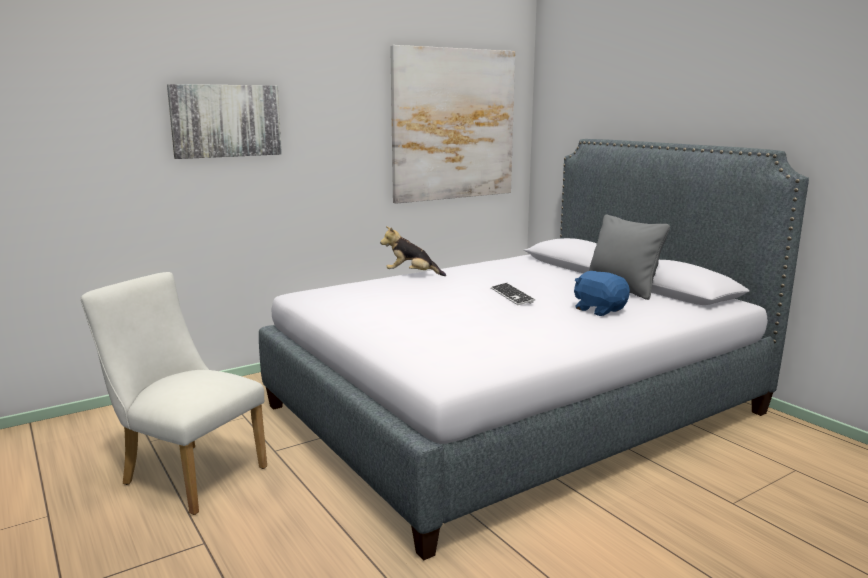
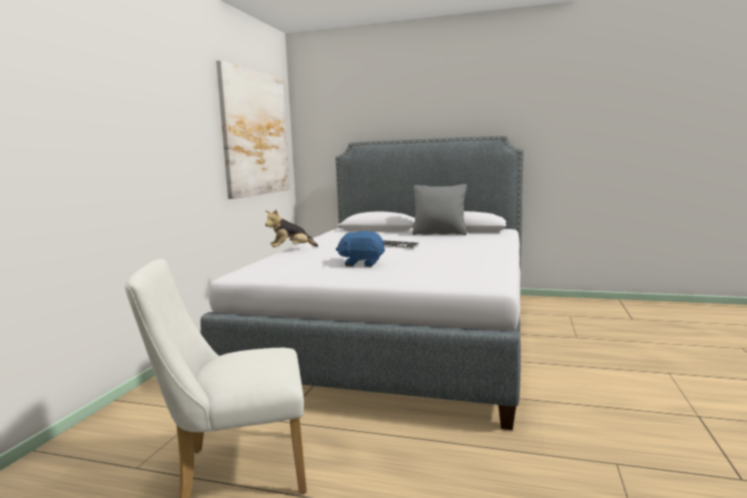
camera: 40 degrees left, 5 degrees down
(226, 121) = (107, 113): picture -> none
(599, 310) = (458, 242): blue plush toy -> blue plush toy (362, 264)

